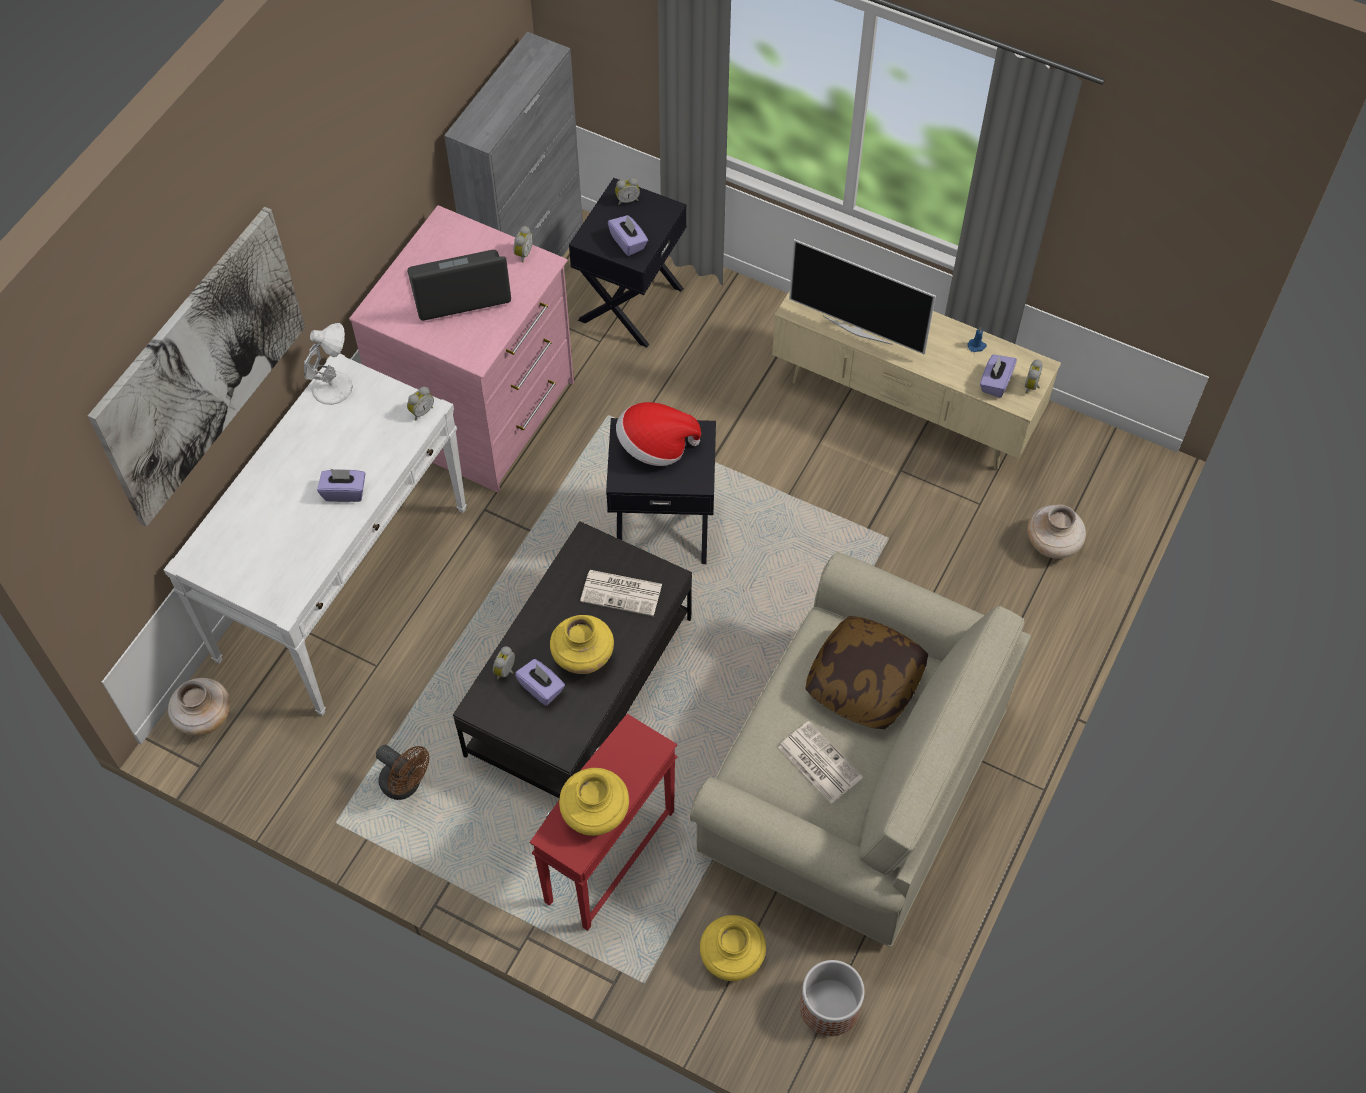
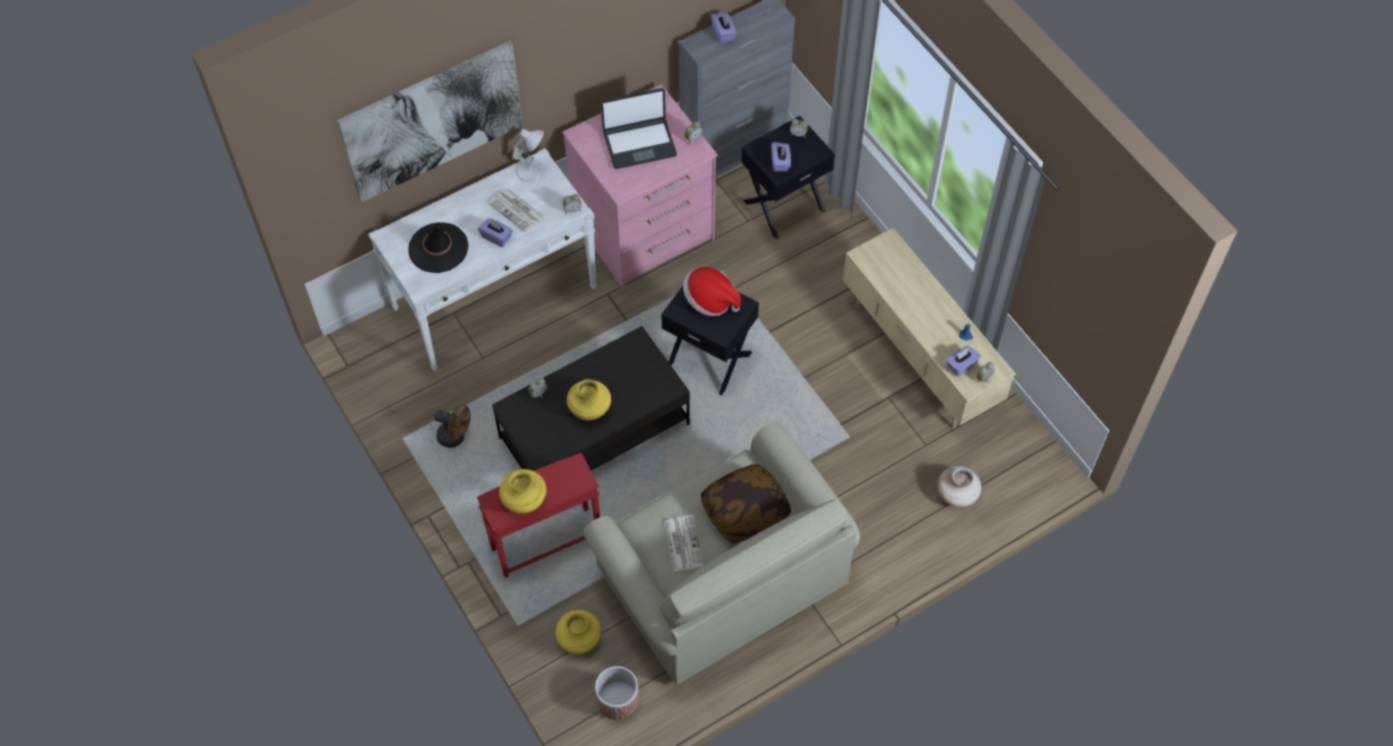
camera: 30 degrees right, 0 degrees up
(204, 717) = (367, 338): beige vase -> none
(274, 543) = (438, 248): none -> black hat
(406, 785) = (455, 437): brown fan -> brown fan turned 45 degrees counterclockwise
(459, 289) = (639, 143): laptop -> laptop turned 150 degrees clockwise
(541, 688) = (553, 415): purple tissue box -> purple tissue box (723, 33)
(622, 593) = (638, 382): newspaper -> newspaper (517, 211)
(858, 329) = (894, 287): television -> none

